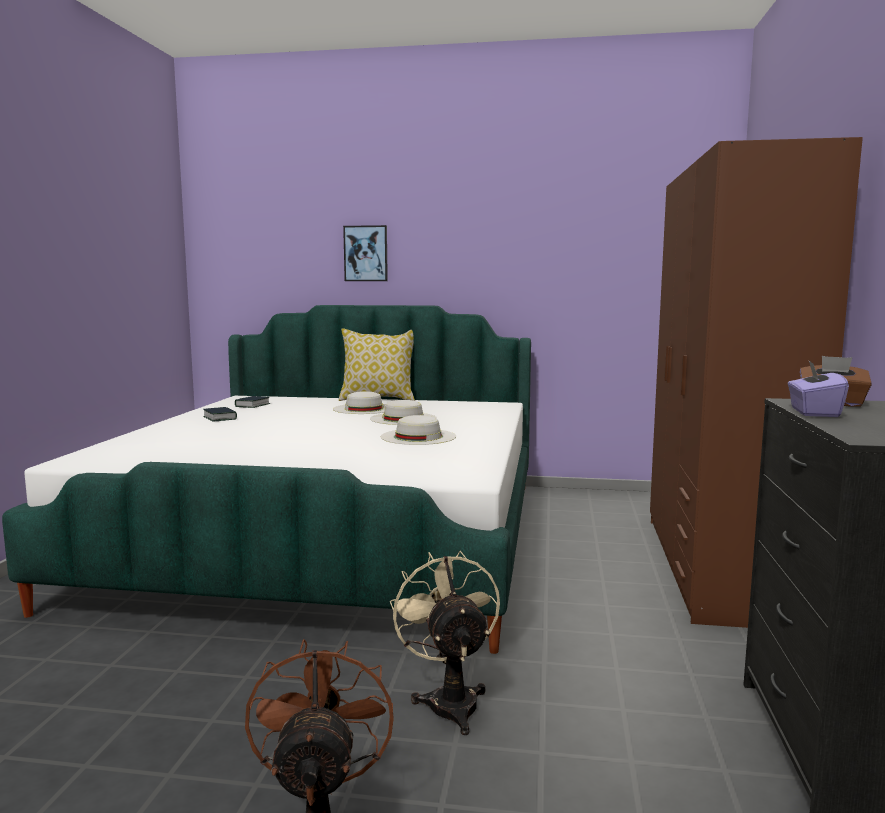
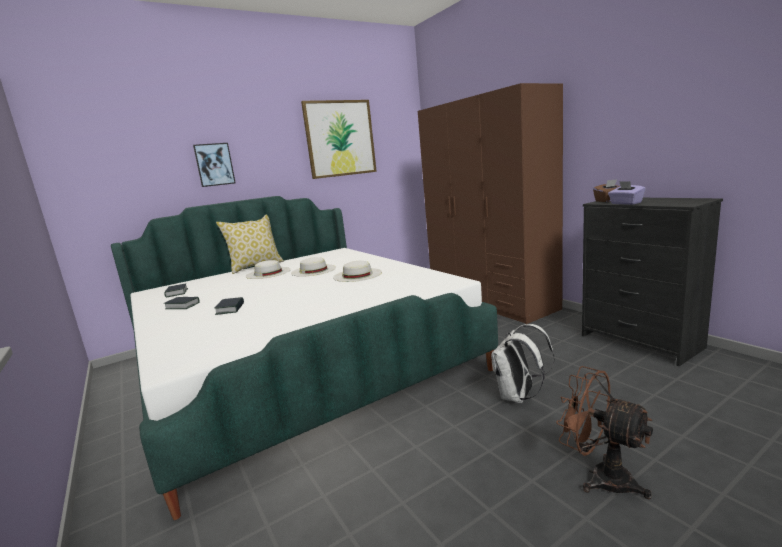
camera: 40 degrees left, 5 degrees up
(232, 432) = (230, 309): none -> book
(450, 700) = (518, 396): beige fan -> white backpack
(561, 228) = (340, 138): none -> picture

